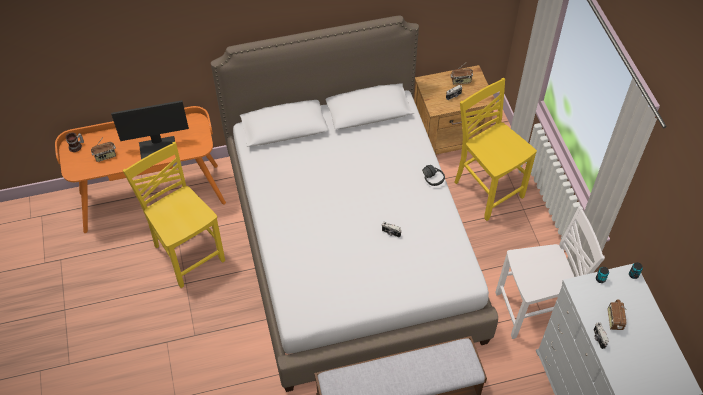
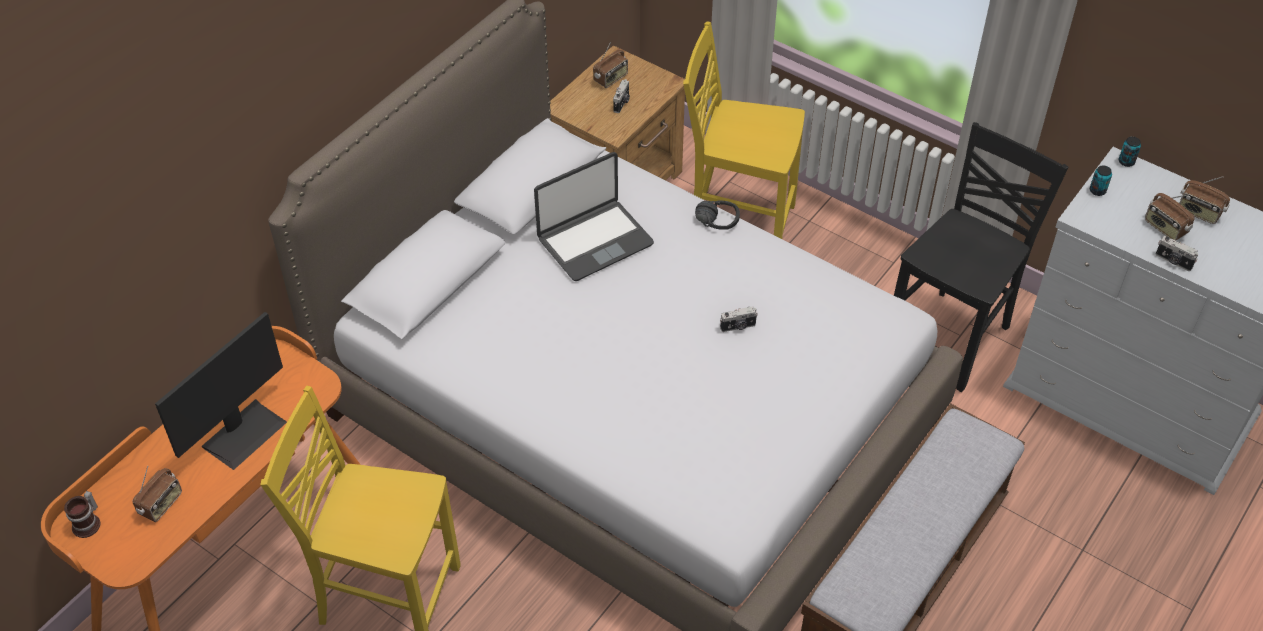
camera: 40 degrees left, 5 degrees down
(369, 153) = (594, 241): none -> laptop
(534, 310) = (950, 338): white chair -> black chair
(642, 324) = (1199, 212): none -> radio

